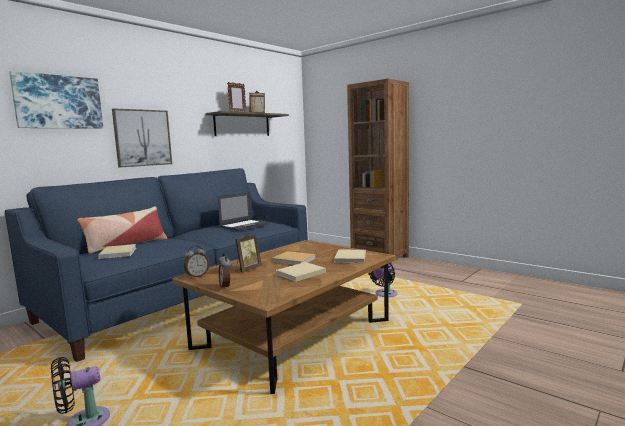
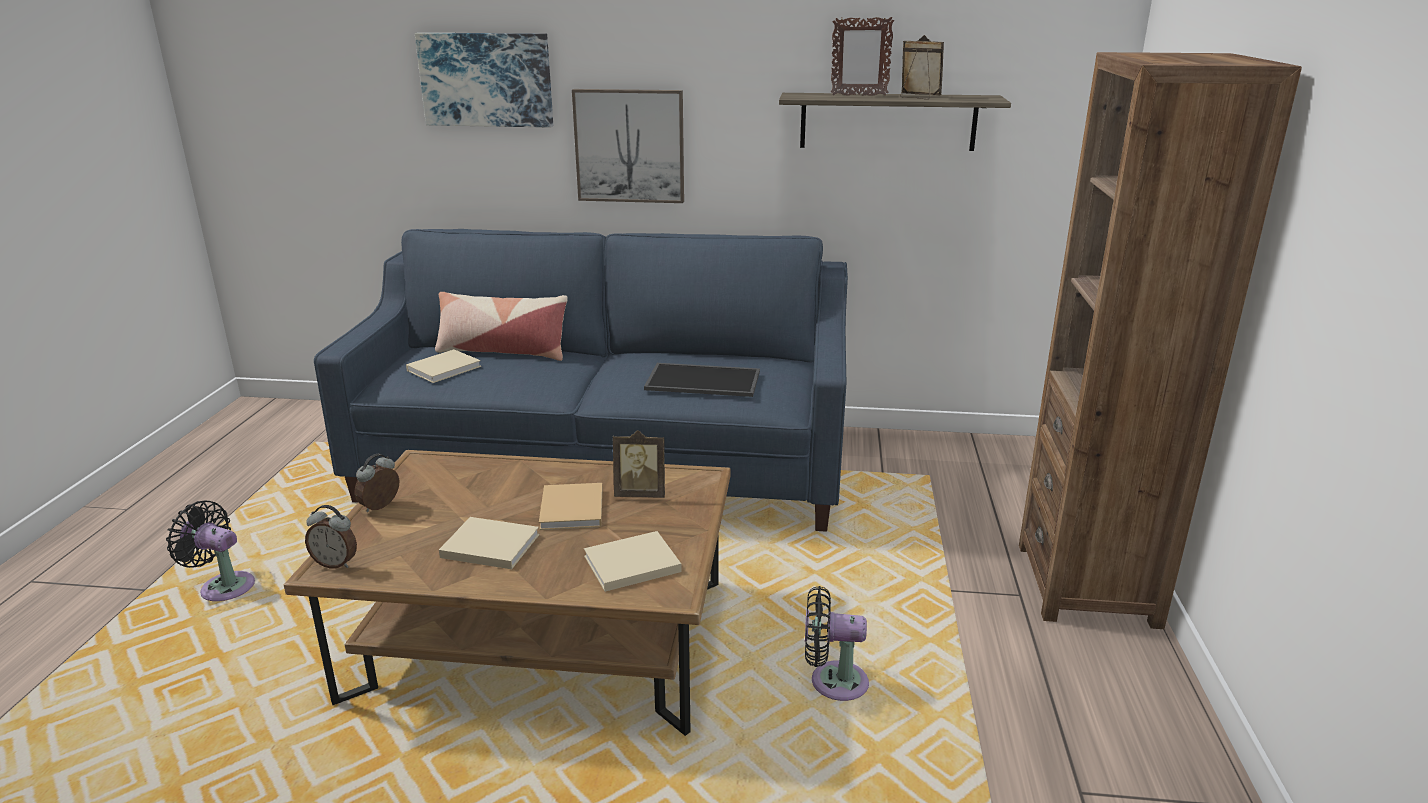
camera: 55 degrees right, 15 degrees up
(197, 276) = (421, 464): alarm clock -> alarm clock (336, 563)
(244, 225) = (704, 380): laptop -> tray
(247, 269) = (484, 489): picture frame -> picture frame (640, 493)

